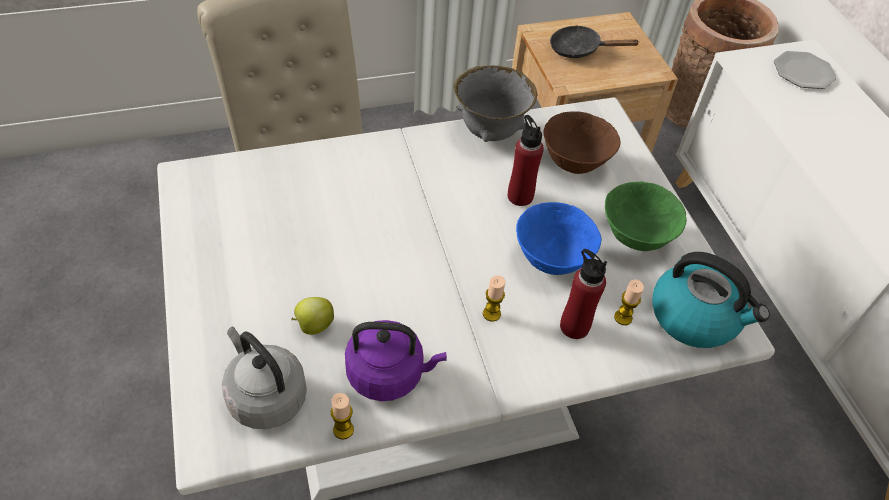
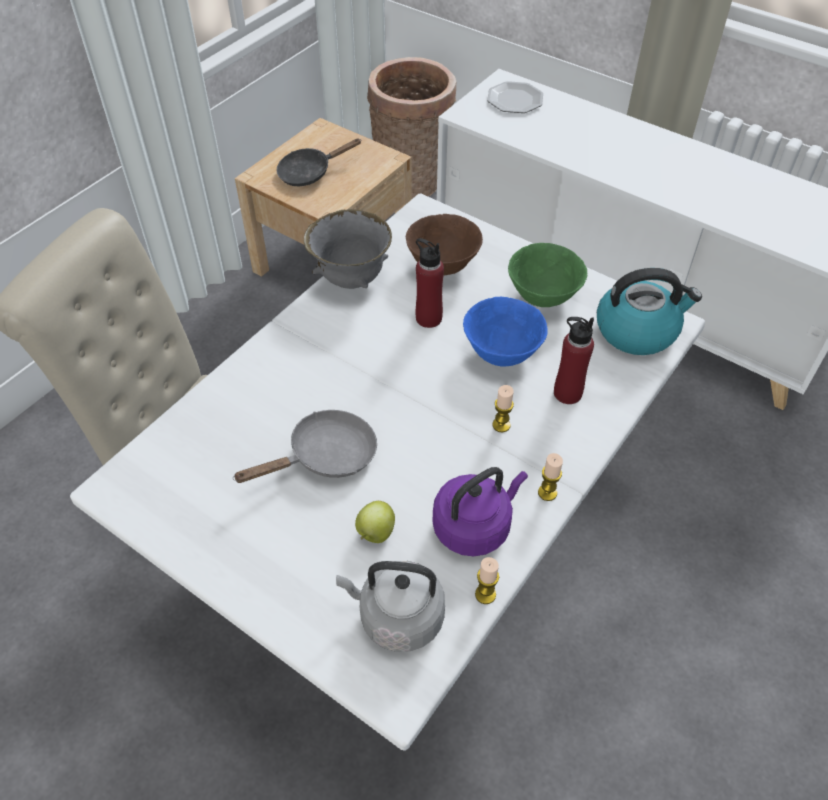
camera: 35 degrees left, 0 degrees up
(337, 247) = (325, 457): none -> grey frying pan
(623, 317) = (593, 363): candle -> candle (547, 492)

